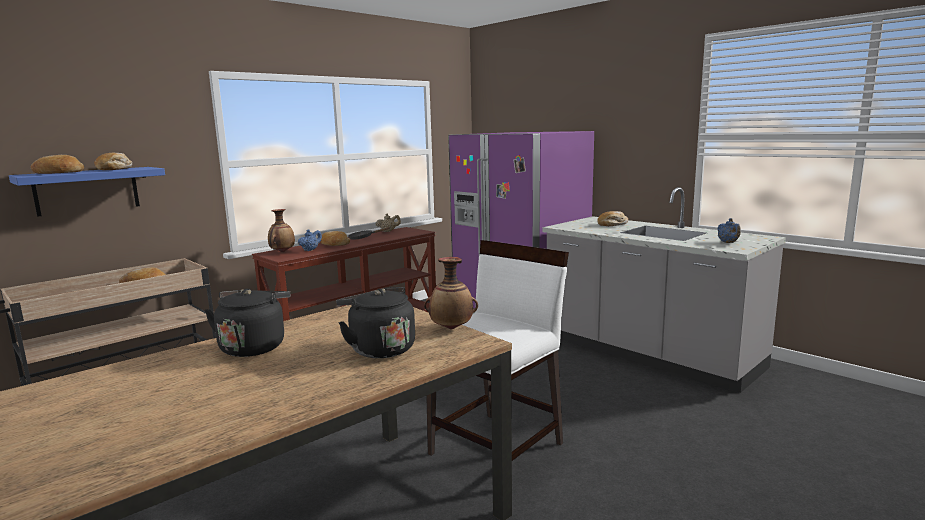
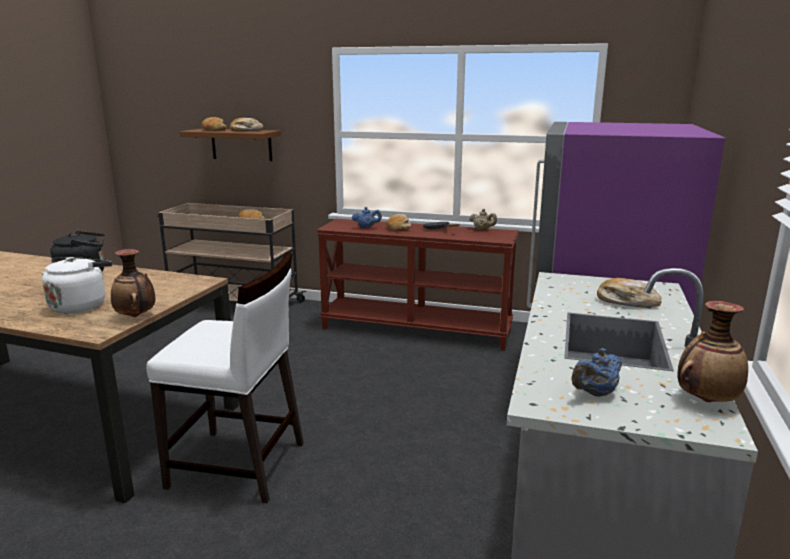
camera: 60 degrees right, 5 degrees up
(87, 191) = (241, 144): blue shelf -> brown shelf
(282, 252) = (350, 223): vase -> vase (706, 400)
(379, 349) = (80, 305): black kettle -> white kettle

